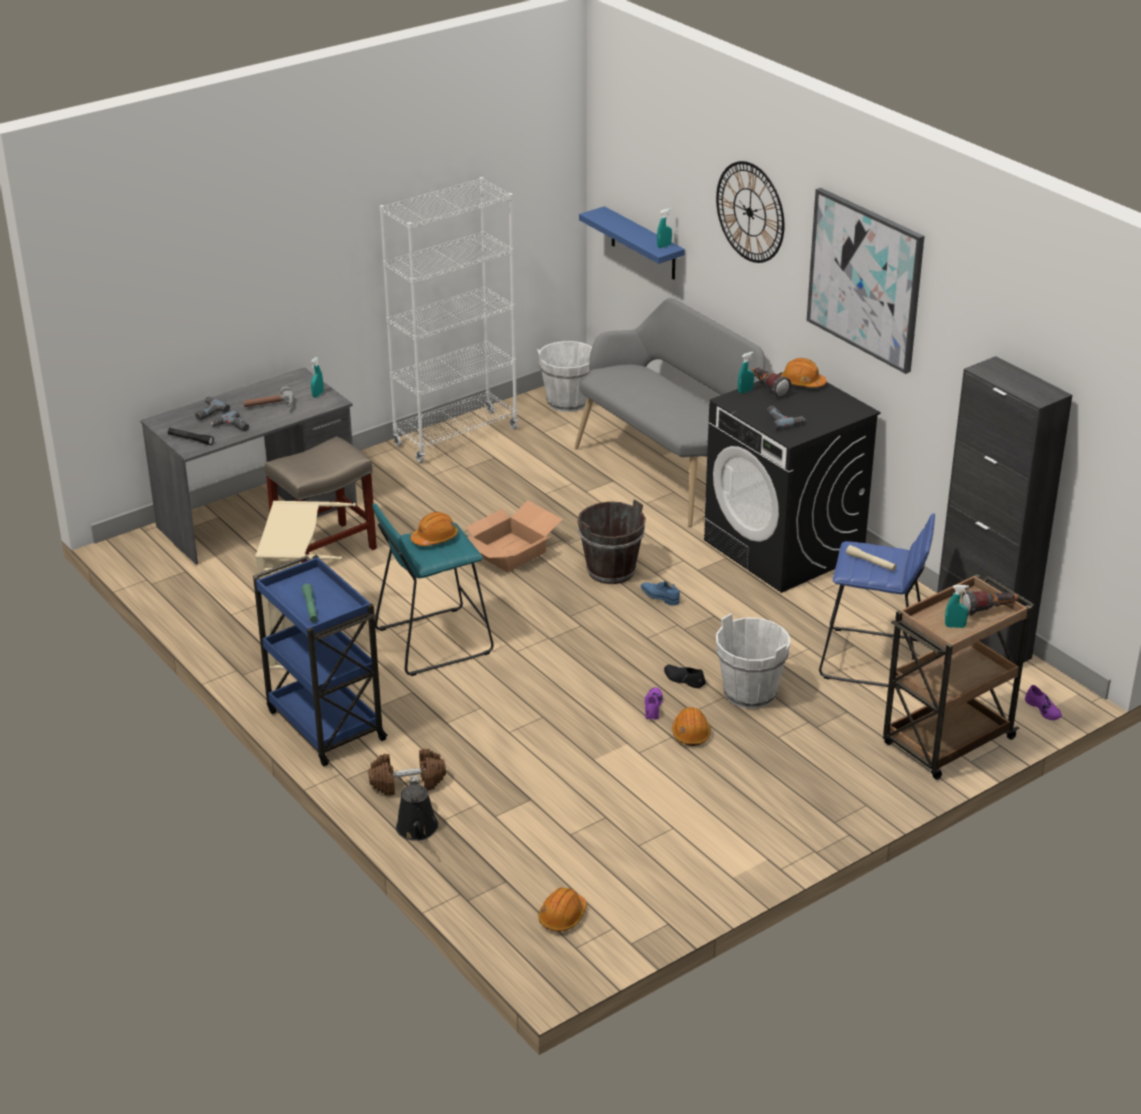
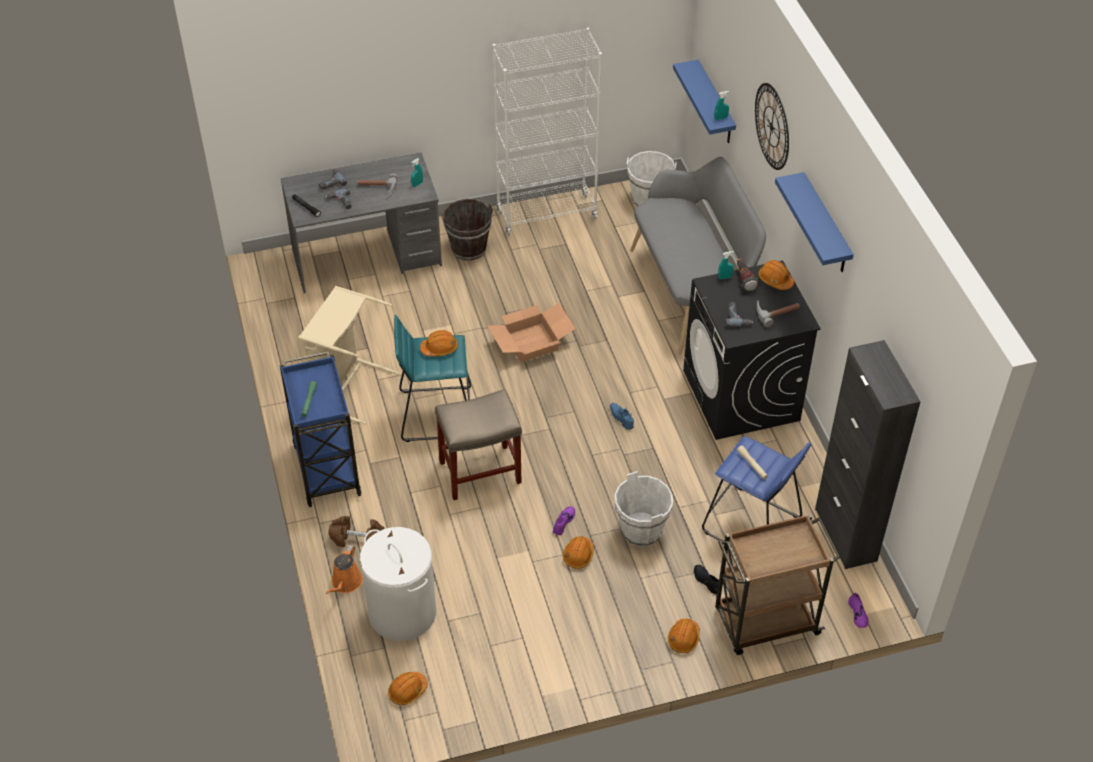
camera: 20 degrees right, 15 degrees up
(326, 549) = (401, 303): beige stool -> beige stool (481, 471)
(417, 830) = (345, 583): black watering can -> orange watering can
(508, 841) = (402, 613): none -> white laundry basket
(611, 571) = (597, 381): brown bucket -> brown bucket (469, 248)
(684, 679) = (599, 503): black shoe -> black shoe (706, 581)
(822, 408) = (776, 312): none -> hammer
(864, 780) = (683, 638): none -> orange hard hat
(865, 279) = (826, 225): picture -> blue shelf
(955, 626) = (767, 559): turquoise spray bottle -> none
(989, 611) = (802, 551): flashlight -> none

